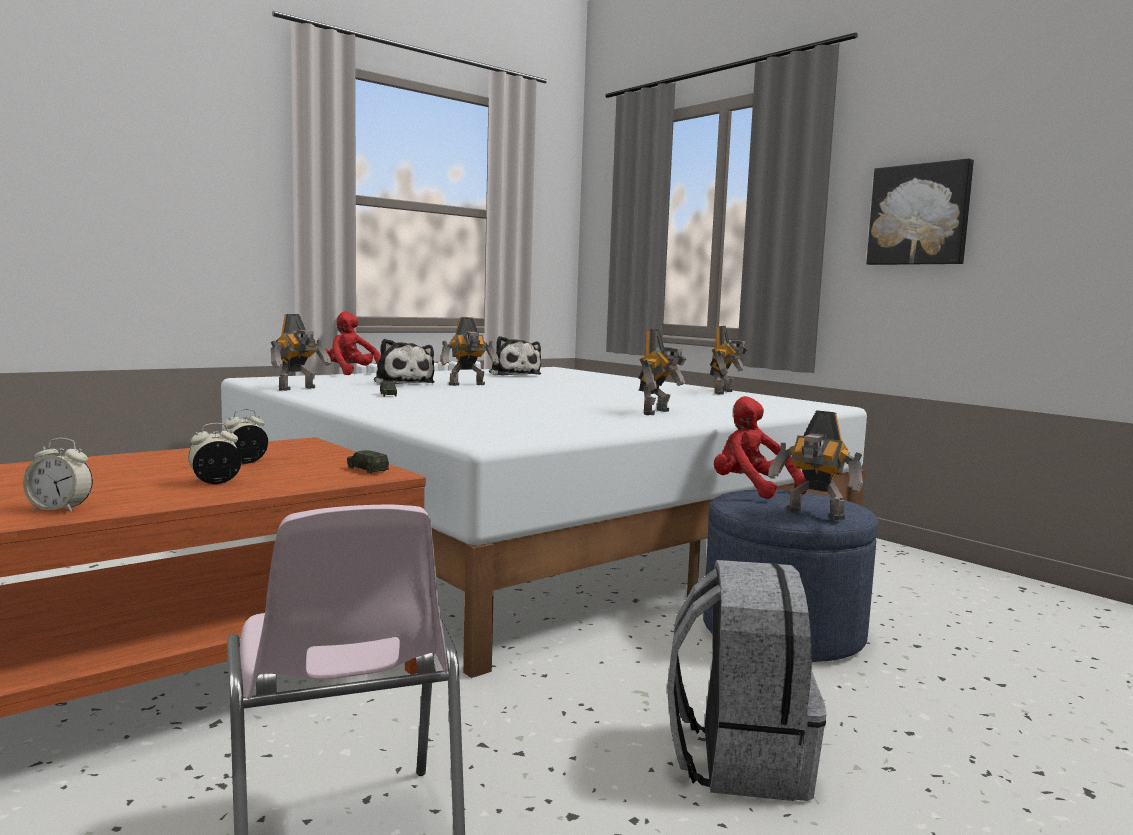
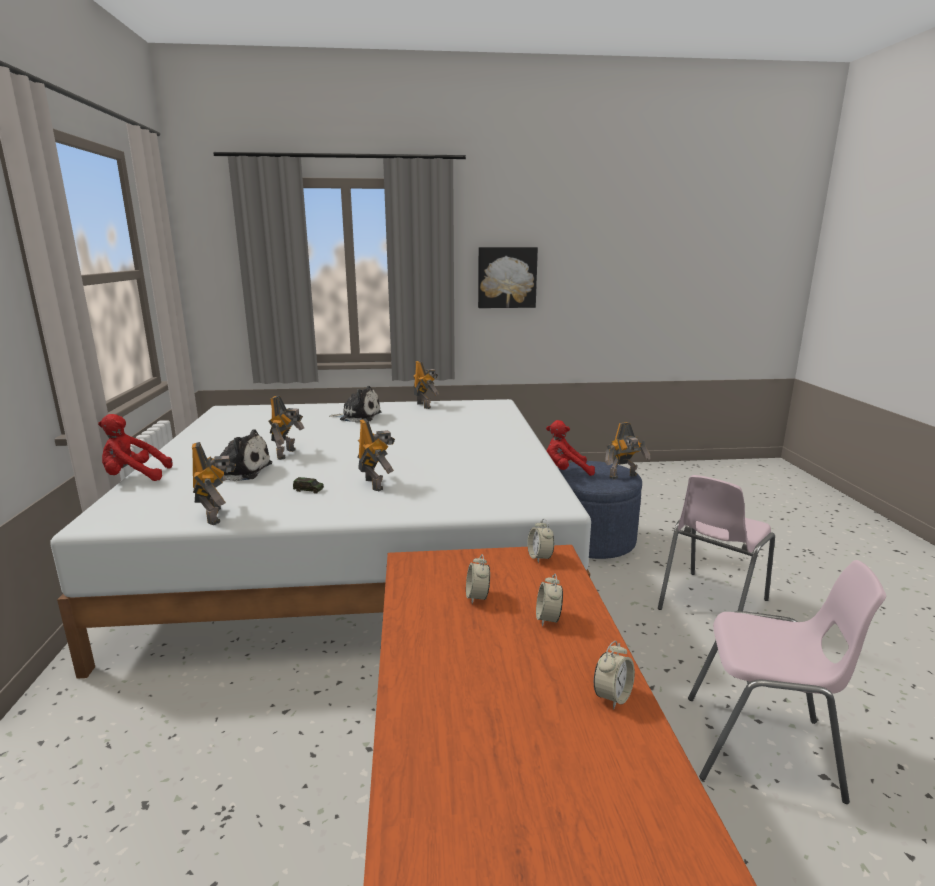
camera: 55 degrees left, 10 degrees up
(367, 469) = (540, 557): toy car -> alarm clock
(514, 374) = (246, 427): plush toy -> plush toy (358, 417)
(658, 412) = (489, 440): toy robot -> toy robot (376, 484)
(738, 759) = (710, 604): grey backpack -> pink chair

